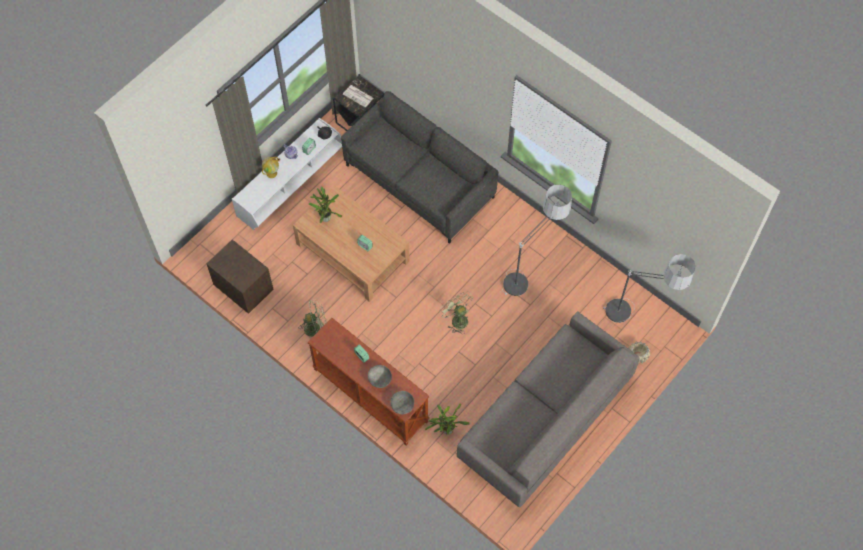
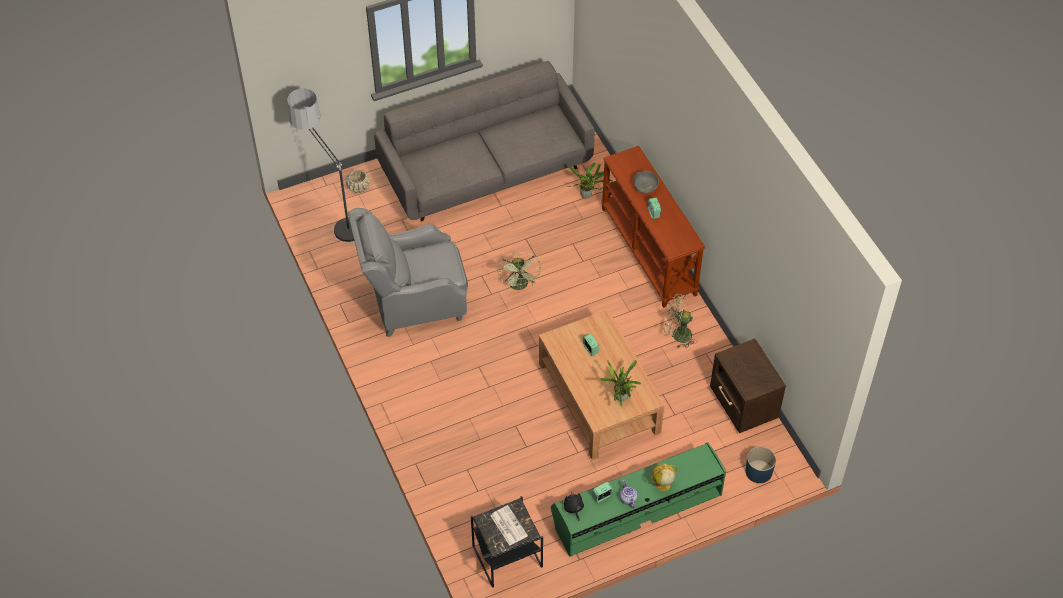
camera: 155 degrees left, 10 degrees down
(216, 243) = (758, 471): none -> blue planter
(291, 184) = (636, 507): white tv stand -> green tv stand
(402, 405) = (633, 158): grey bowl -> none
(419, 181) = (477, 448): grey sofa -> none
(530, 272) = (413, 301): floor lamp -> grey armchair

